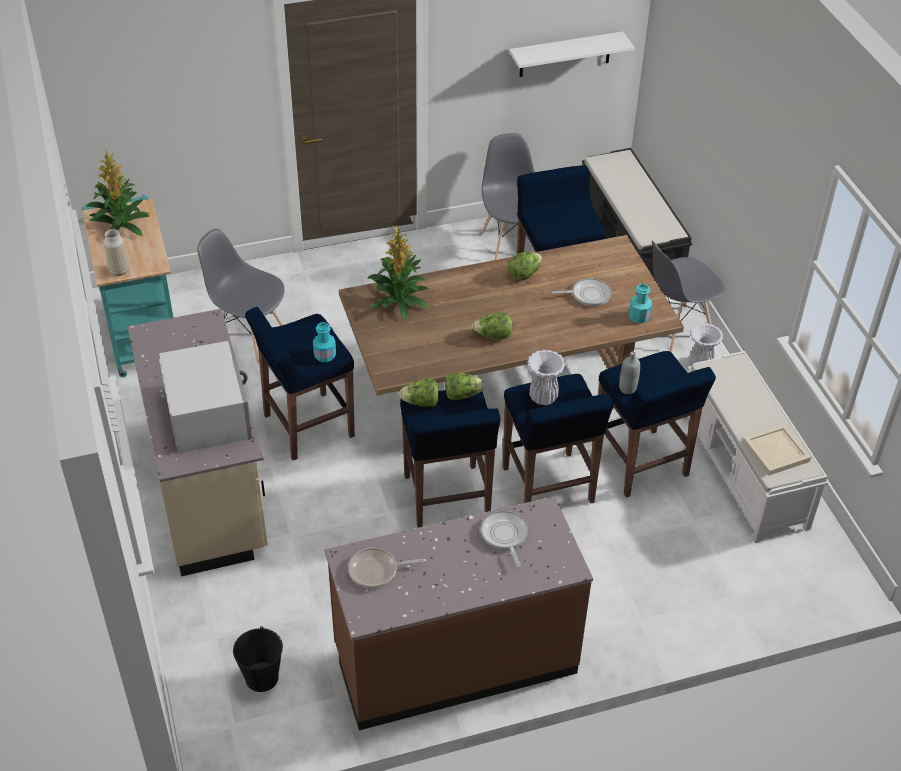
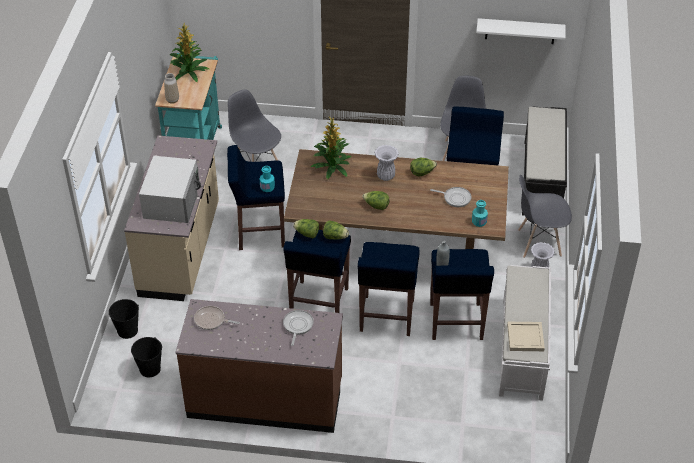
camera: 25 degrees right, 0 degrees up
(194, 632) = (127, 330): none -> black bucket
(542, 398) = (383, 254): white vase -> white vase (385, 176)

